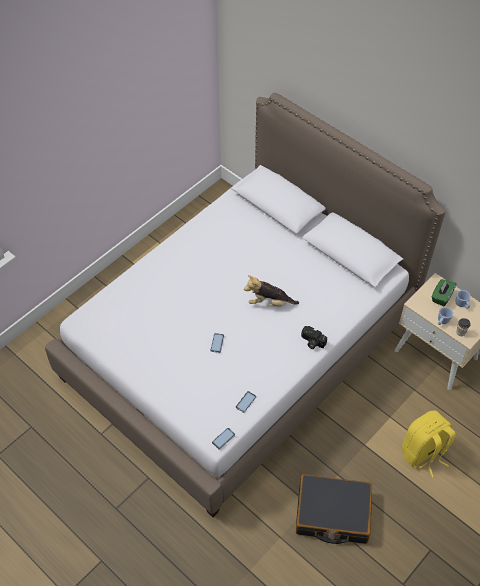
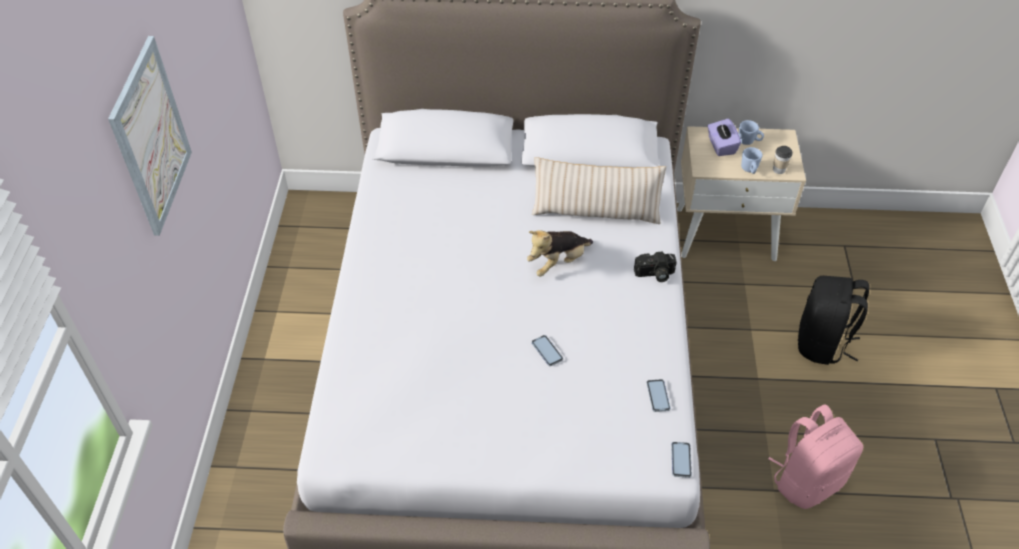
camera: 40 degrees left, 5 degrees down
(85, 123) = (151, 137): none -> picture
(318, 289) = (595, 212): none -> beige pillow
(332, 514) = (807, 480): black suitcase -> pink backpack
(423, 453) = (822, 343): yellow backpack -> black backpack
(441, 297) = (721, 146): green tissue box -> purple tissue box

